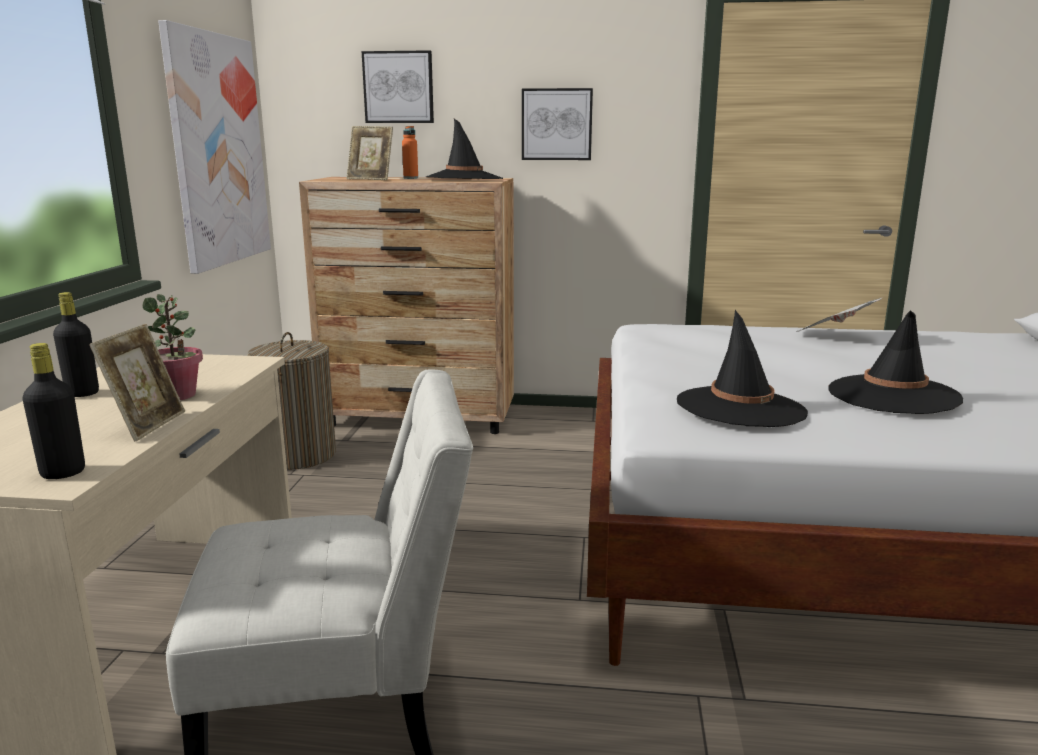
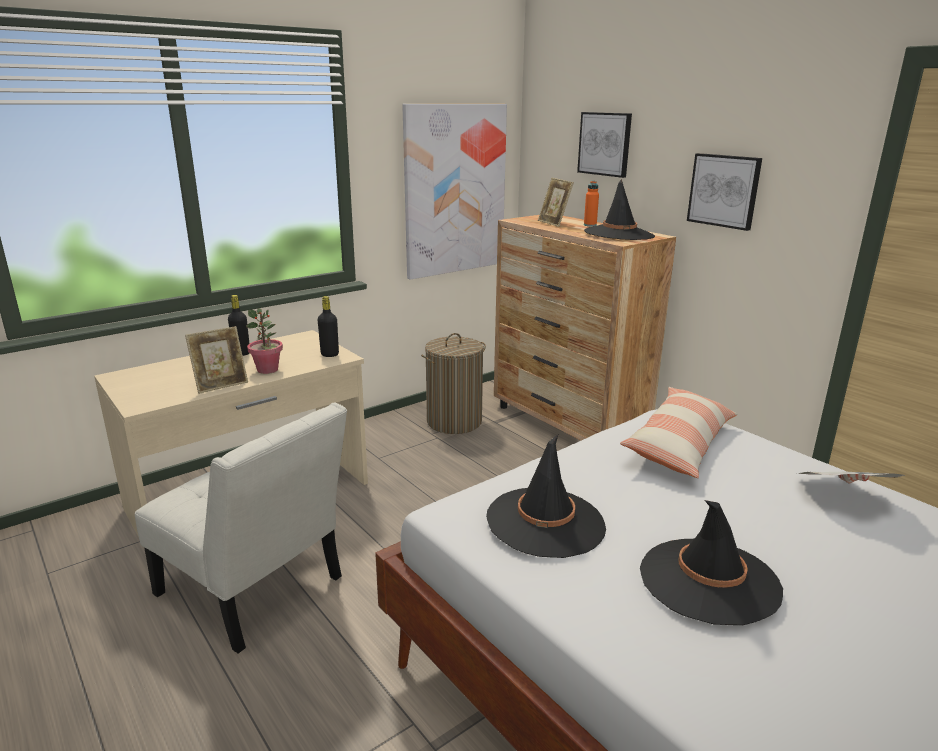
camera: 45 degrees right, 5 degrees up
(63, 473) = (148, 400): black bottle -> black bottle (329, 354)
(695, 340) = (679, 444): none -> pillow

